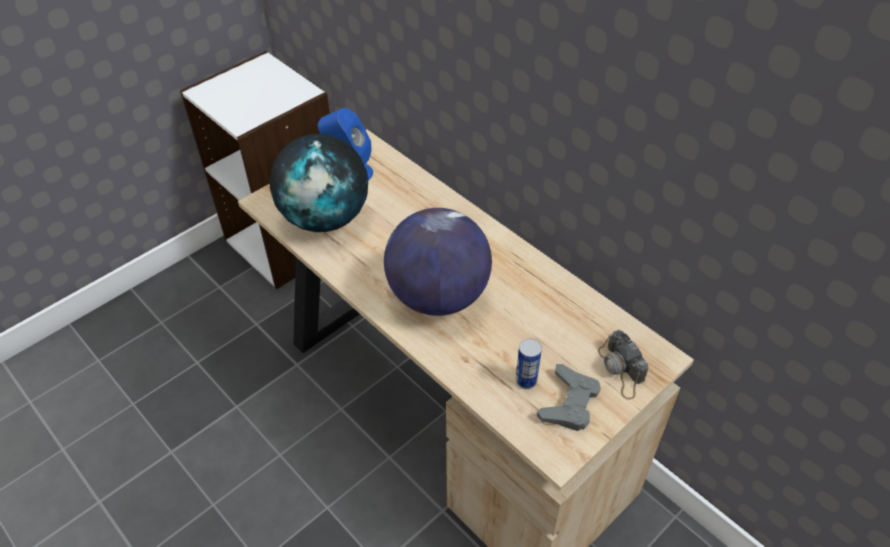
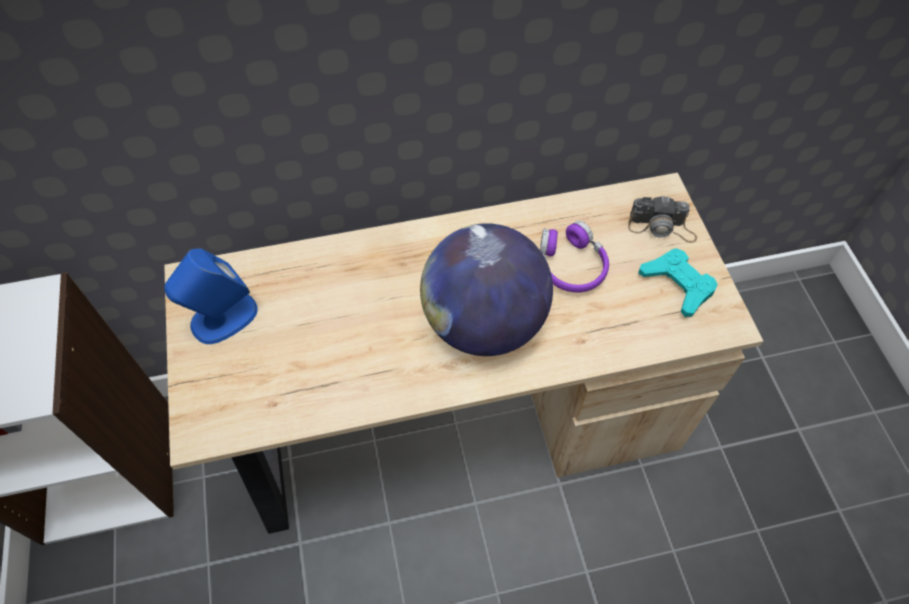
camera: 60 degrees left, 10 degrees up
(325, 218) = (284, 377): globe -> none
(526, 381) = (635, 304): can -> none
(530, 325) = (570, 265): none -> purple headphones
(569, 402) = (677, 285): grey game controller -> turquoise game controller

